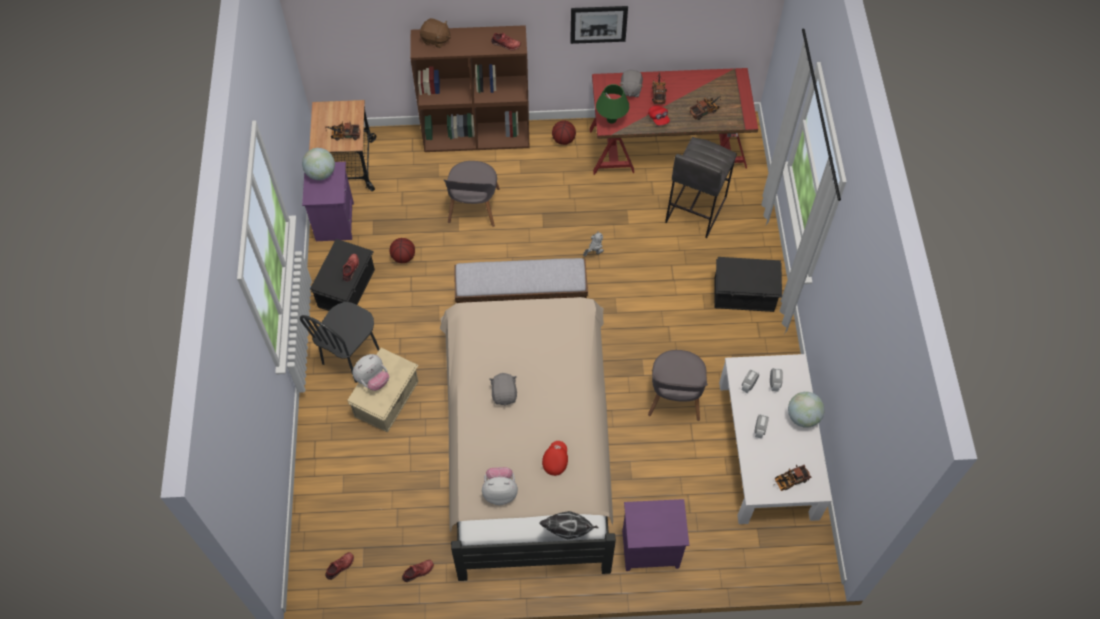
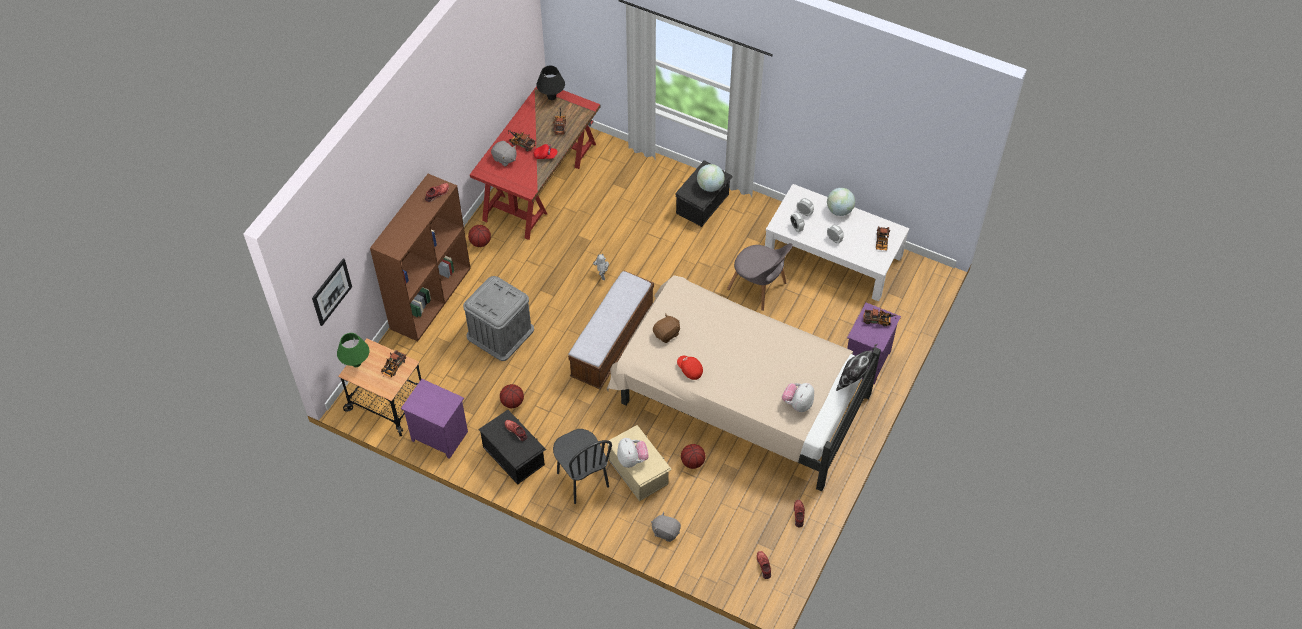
camera: 60 degrees left, 5 degrees down
(321, 173) = (421, 401): globe -> globe (710, 186)
(424, 441) = (692, 462): none -> basketball
(435, 39) = (395, 236): brown plush toy -> brown plush toy (666, 334)
(473, 208) = (500, 333): grey chair -> grey storage box
(504, 394) = (720, 365): grey plush toy -> grey plush toy (666, 531)
(555, 460) = (793, 359): red cap -> red cap (689, 370)
(598, 24) = (462, 130): picture -> picture (331, 292)
(611, 119) = (523, 184): green table lamp -> green table lamp (356, 363)
(667, 524) = (878, 321): none -> toy truck
(695, 210) = (609, 194): grey stool -> none
(735, 86) = (551, 97): none -> black table lamp

